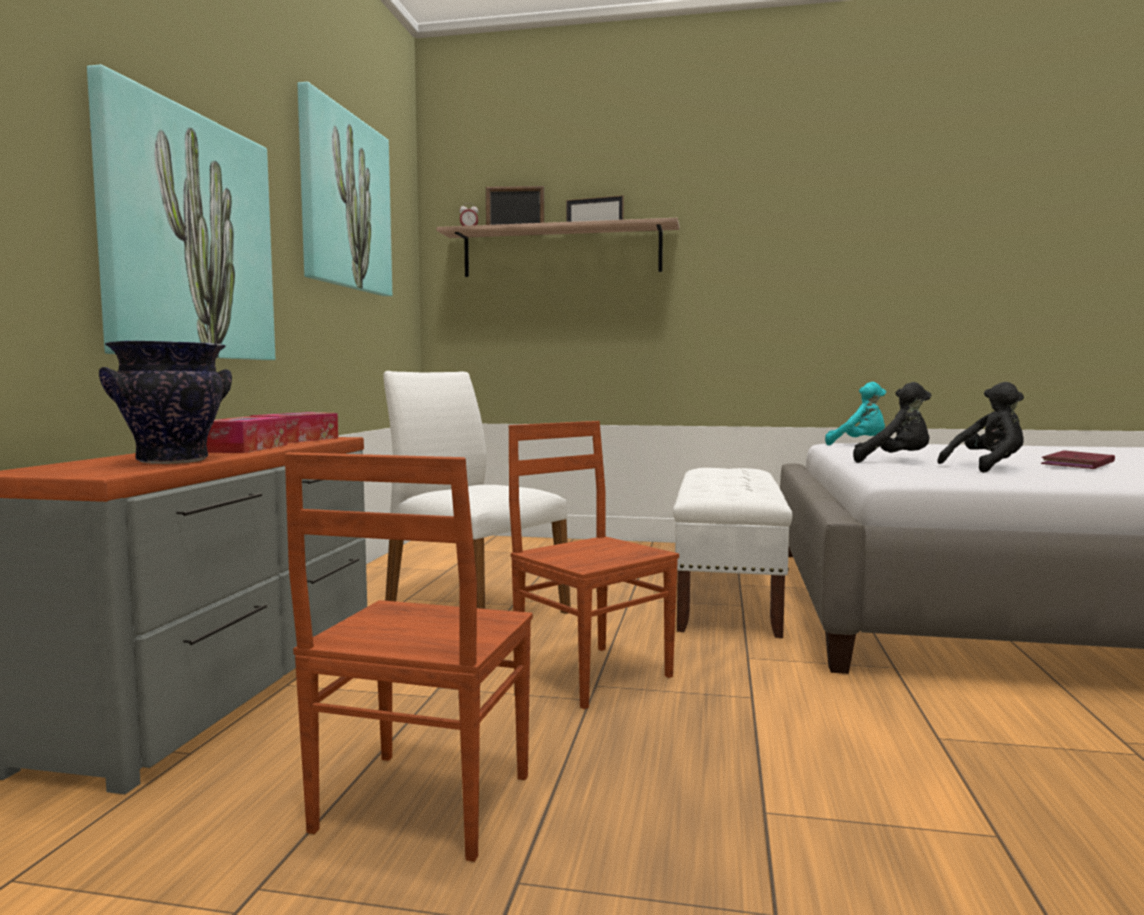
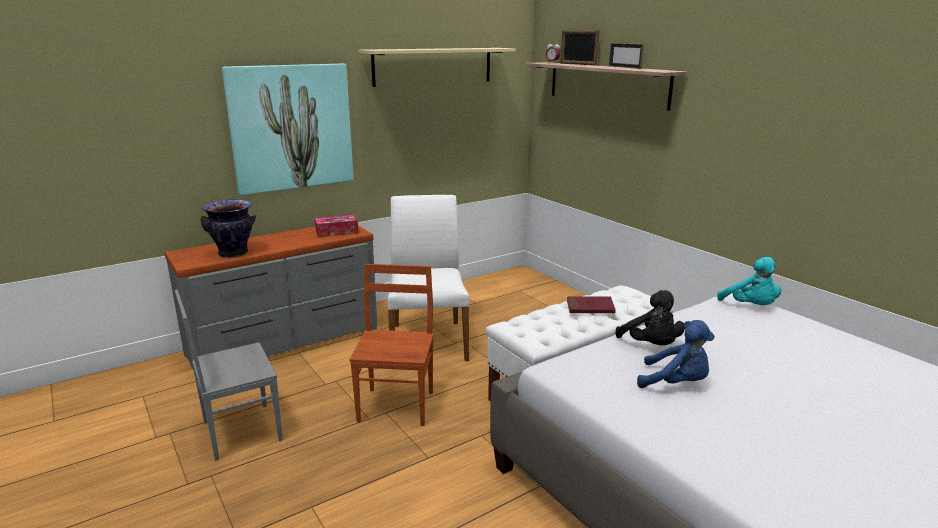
camera: 45 degrees right, 15 degrees up
(245, 448) = (290, 241): tissue box -> none
(344, 202) = (433, 66): picture -> beige shelf
(419, 804) = (240, 430): brown chair -> grey chair
(988, 467) = (676, 383): black plush toy -> blue plush toy
(1077, 464) = (772, 412): red book -> red book (590, 307)

